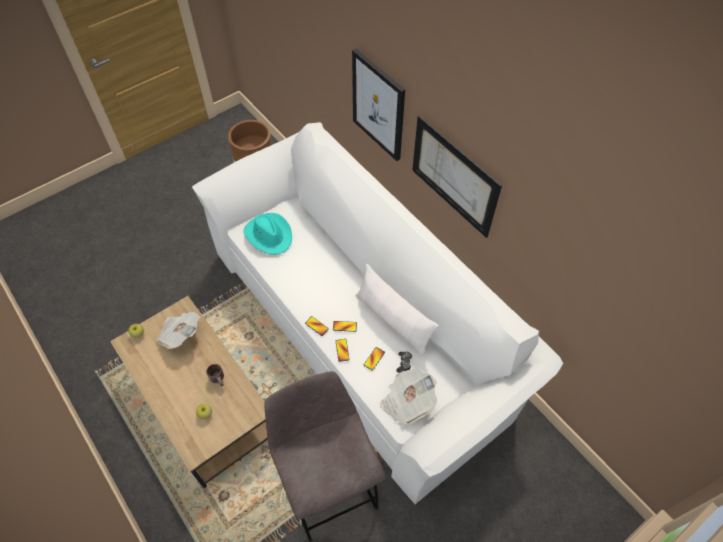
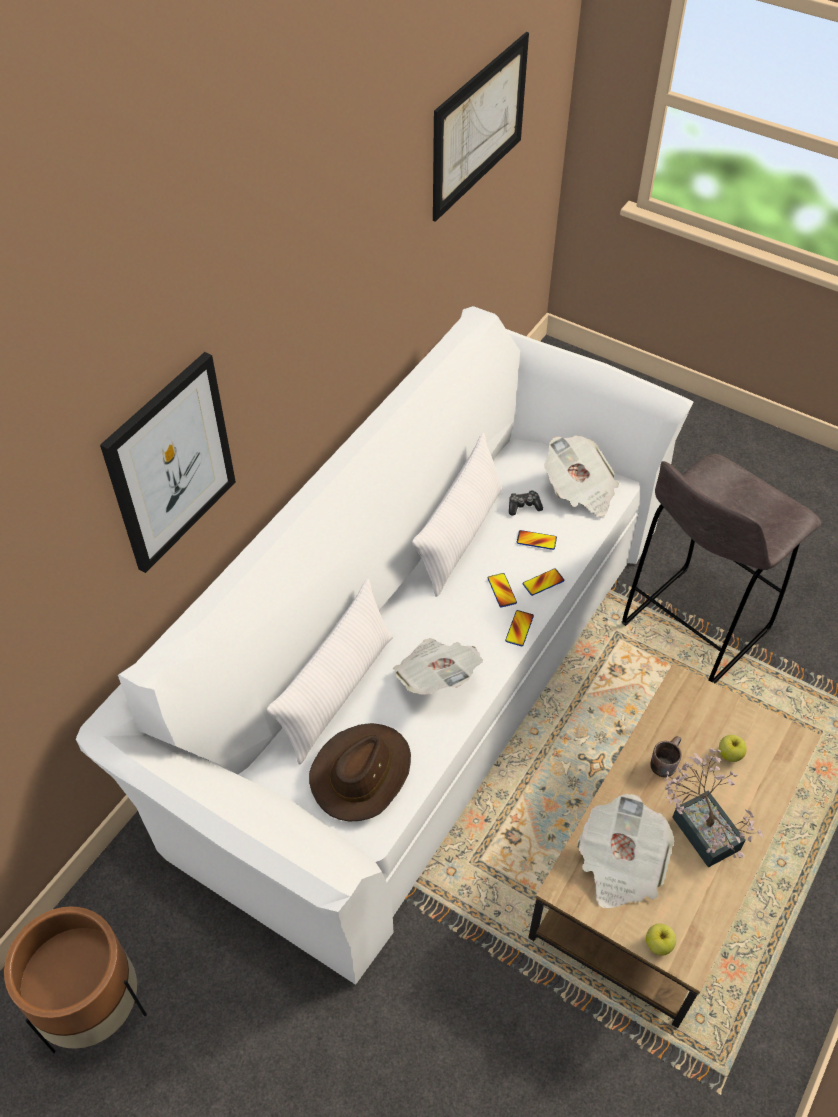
camera: 110 degrees left, 5 degrees down
(177, 379) = (701, 826): none -> potted plant
(269, 235) = (361, 773): turquoise hat -> brown hat
(304, 278) = (436, 677): none -> newspaper
(317, 238) = (337, 692): none -> white pillow
(454, 176) = (304, 346): picture -> picture (479, 126)

